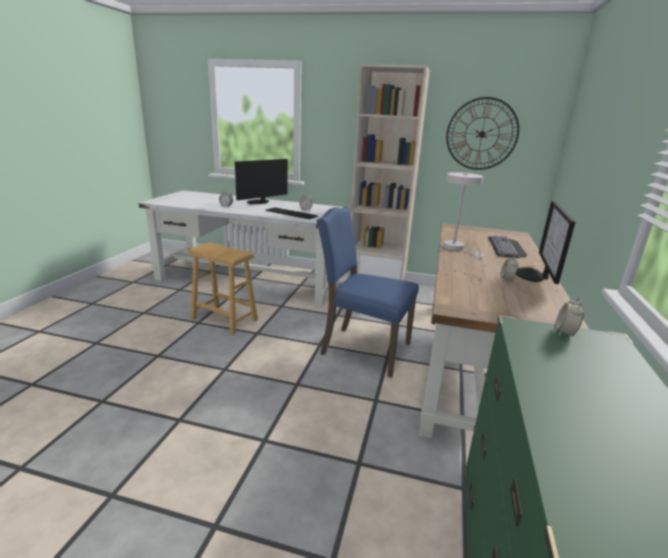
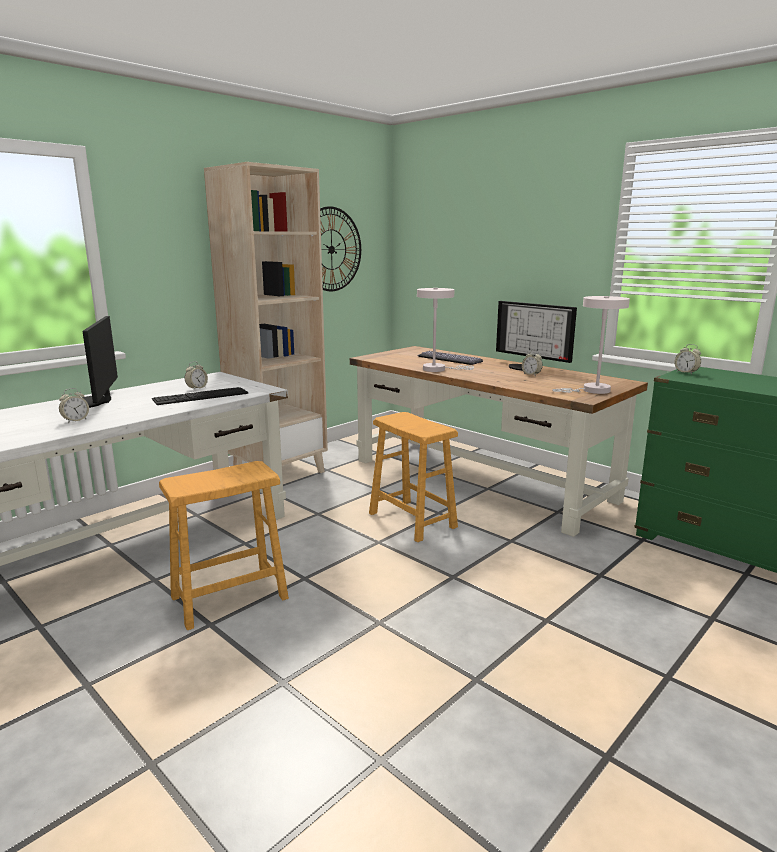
camera: 60 degrees left, 5 degrees down
(363, 349) = (412, 520): blue chair -> brown stool
(489, 309) = (592, 391): none -> white table lamp

